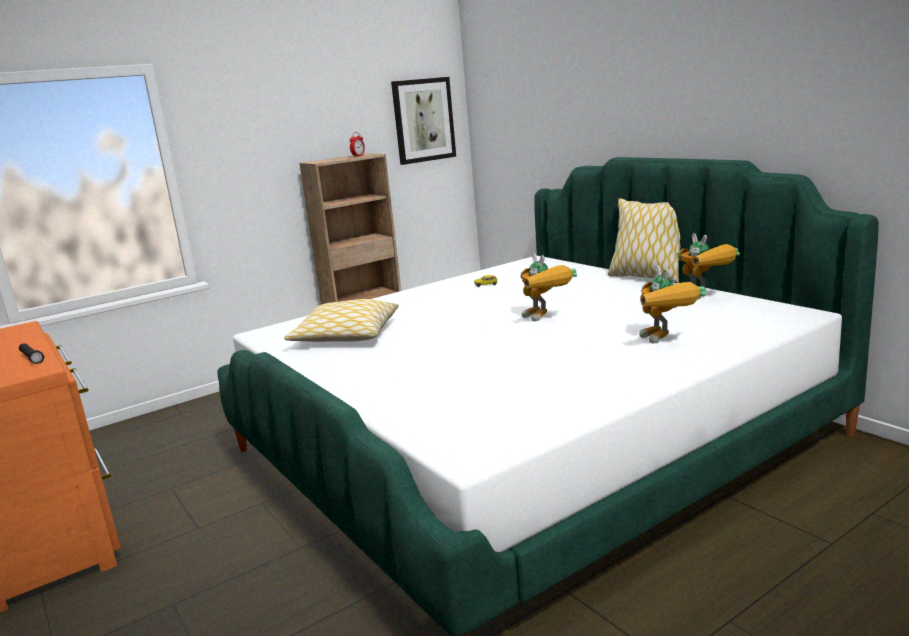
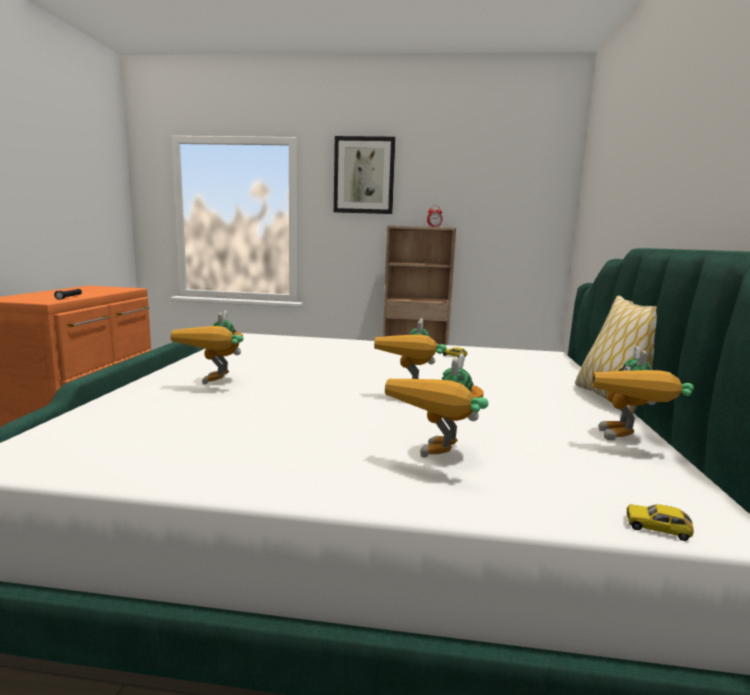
camera: 40 degrees right, 5 degrees down
(346, 336) = (271, 352): pillow -> none
(409, 369) = (217, 384): none -> toy robot
(423, 120) = (523, 208): picture -> picture (364, 175)
(790, 324) = (657, 528): none -> toy car

